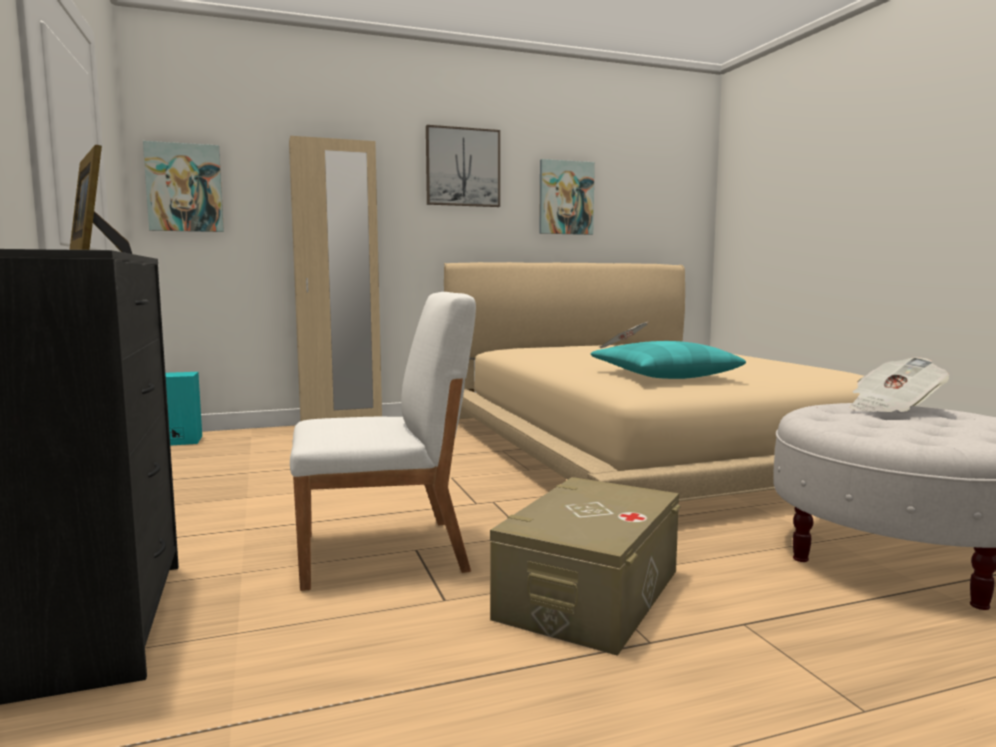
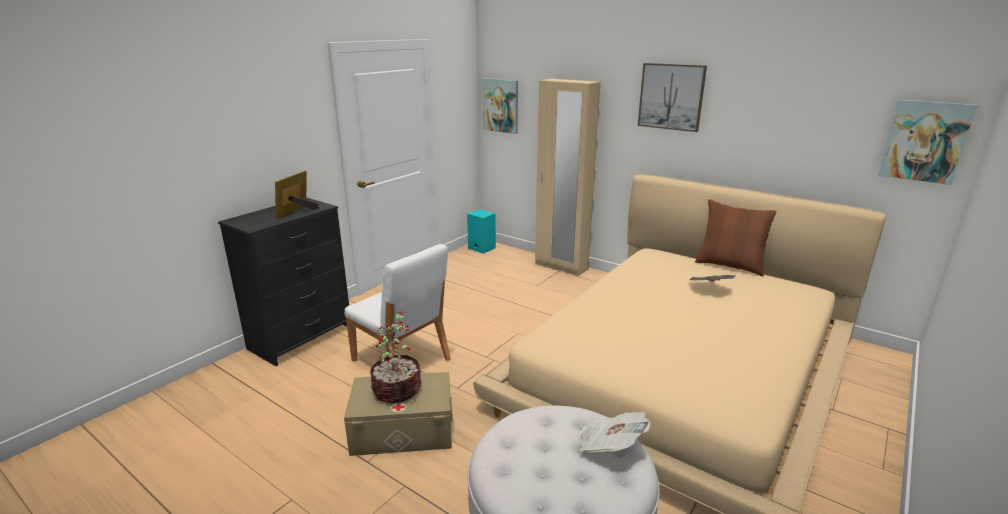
camera: 55 degrees right, 15 degrees up
(566, 198) = (767, 127): picture -> picture (924, 141)
(582, 344) = (730, 265): none -> brown pillow
(584, 509) = (397, 391): none -> potted plant
(663, 375) = (600, 334): turquoise pillow -> none

